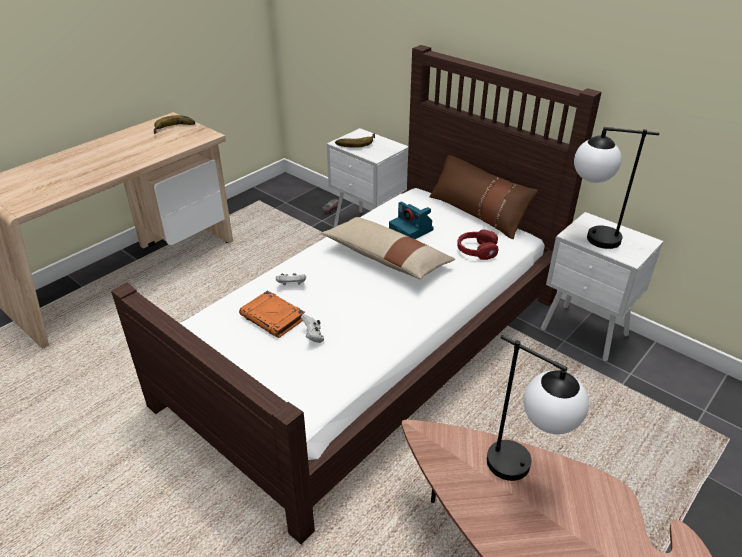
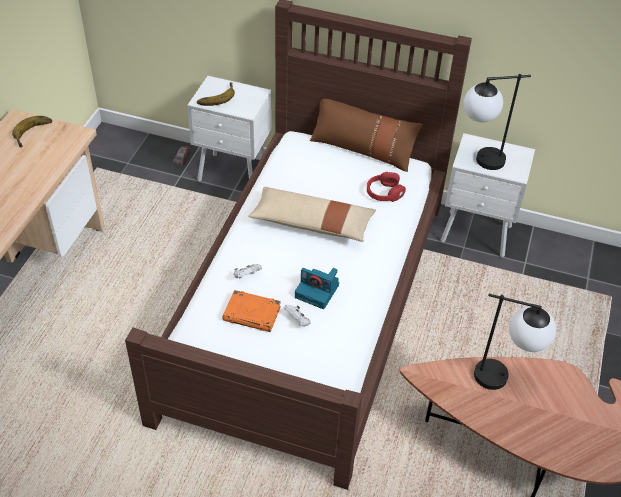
camera: 25 degrees left, 10 degrees up
(412, 230) = (316, 185): camera -> camera (318, 291)

